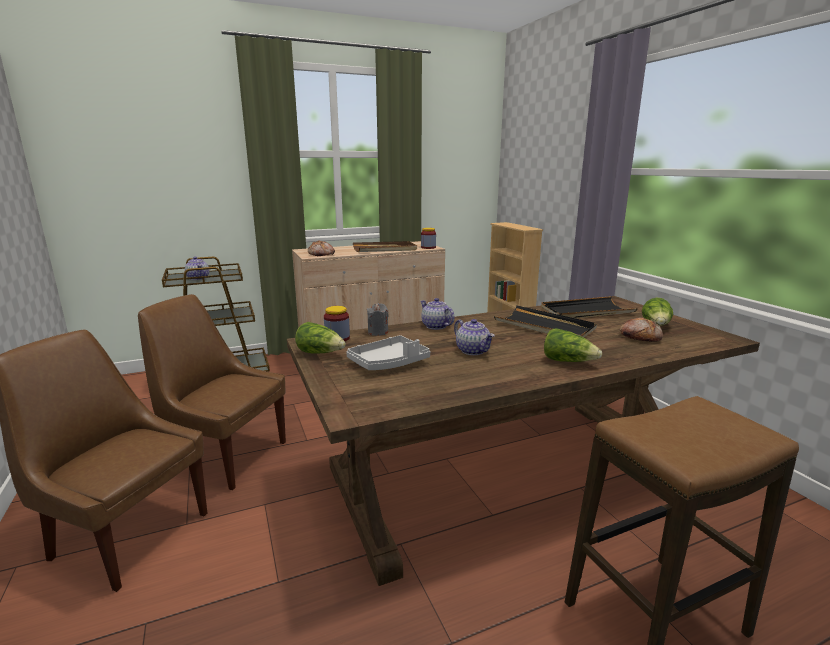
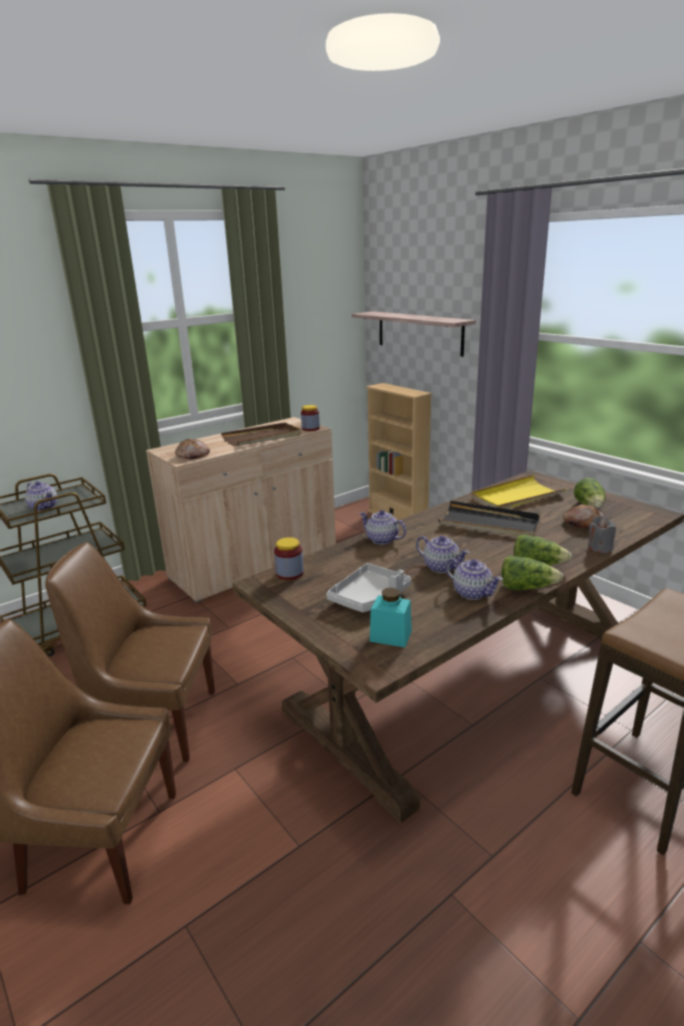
camera: 15 degrees left, 5 degrees up
(320, 353) = (288, 597): lettuce -> lettuce (526, 588)
(378, 332) = (327, 558): grey candle -> grey candle (599, 548)
(382, 393) = (390, 636): none -> turquoise jar
(487, 373) = (472, 593): none -> teapot
(537, 177) = (419, 333): none -> shelf
(586, 311) = (516, 496): black tray -> yellow tray

